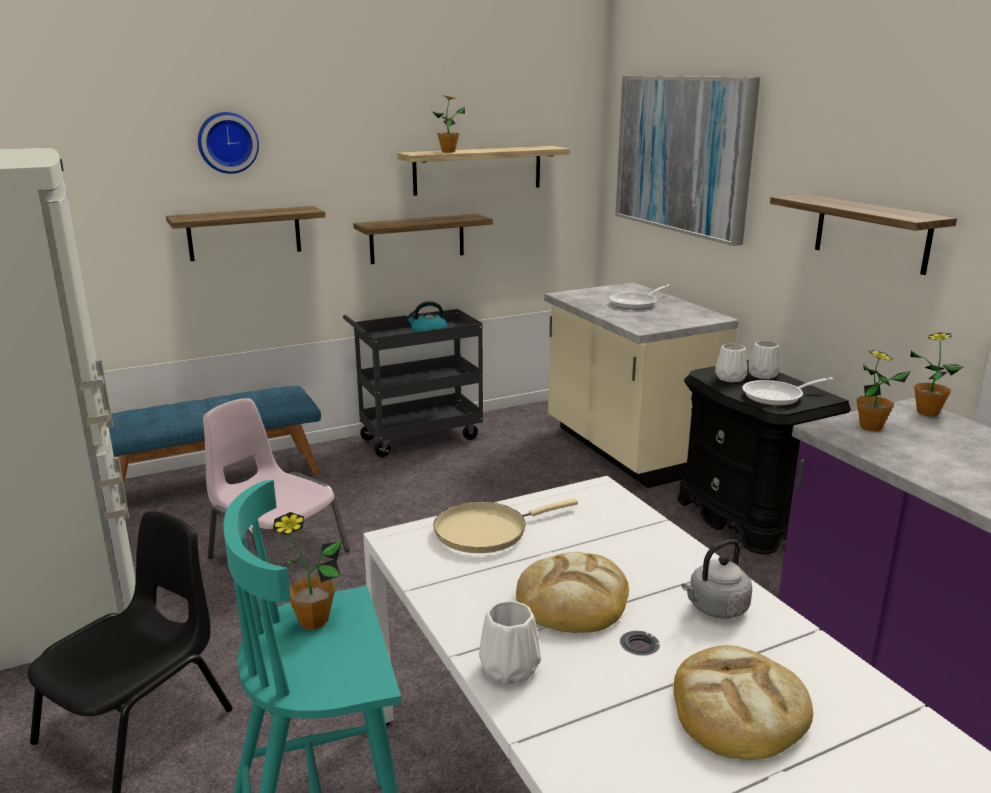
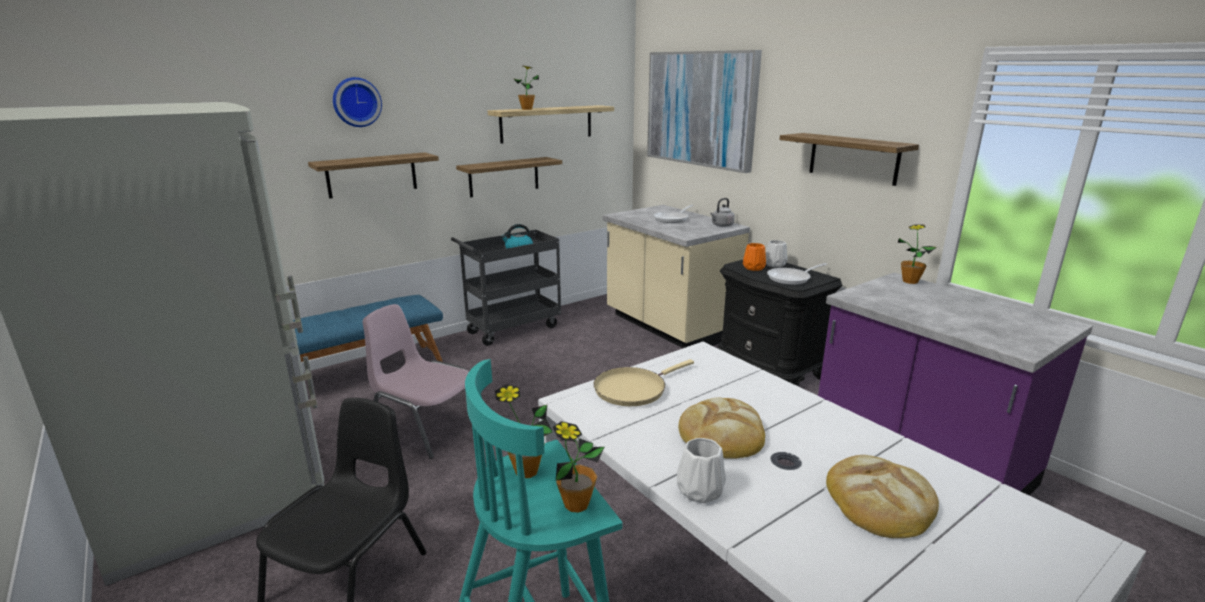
camera: 10 degrees left, 0 degrees up
(715, 608) = (827, 430): grey kettle -> grey kettle (721, 225)
(731, 378) = (754, 268): white vase -> orange vase
(870, 427) = (879, 293): potted plant -> potted plant (576, 504)

